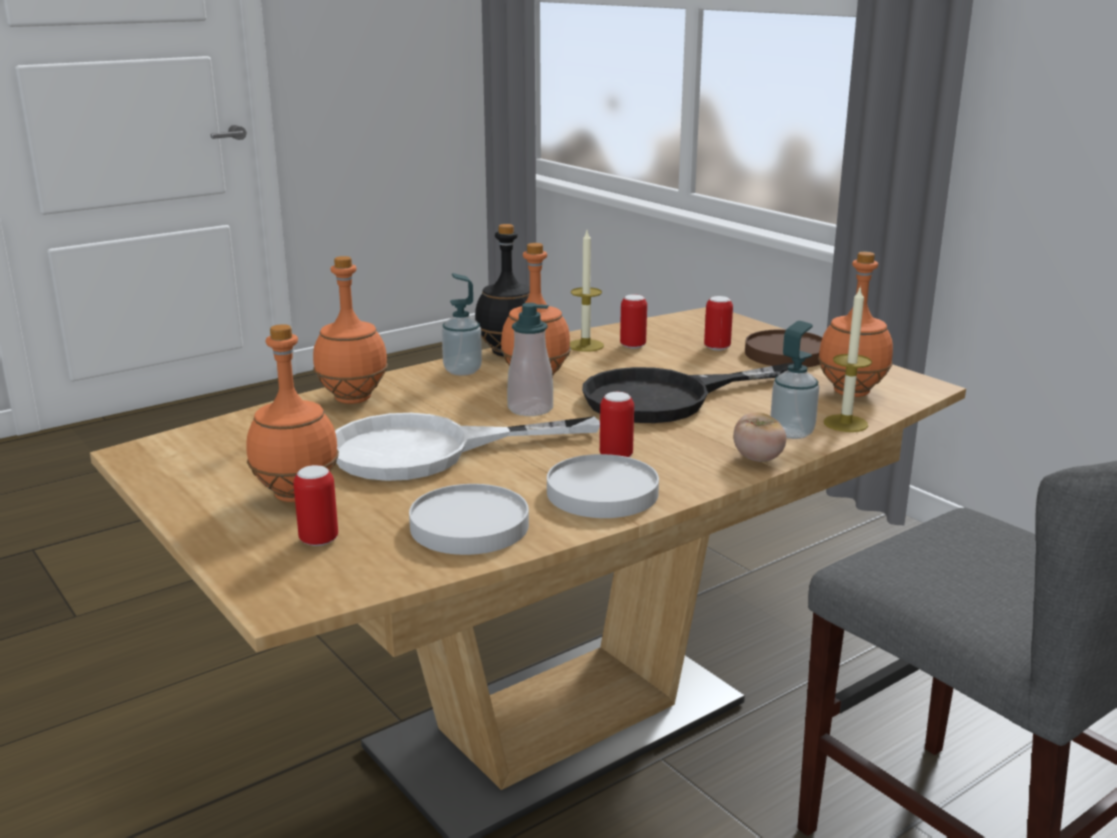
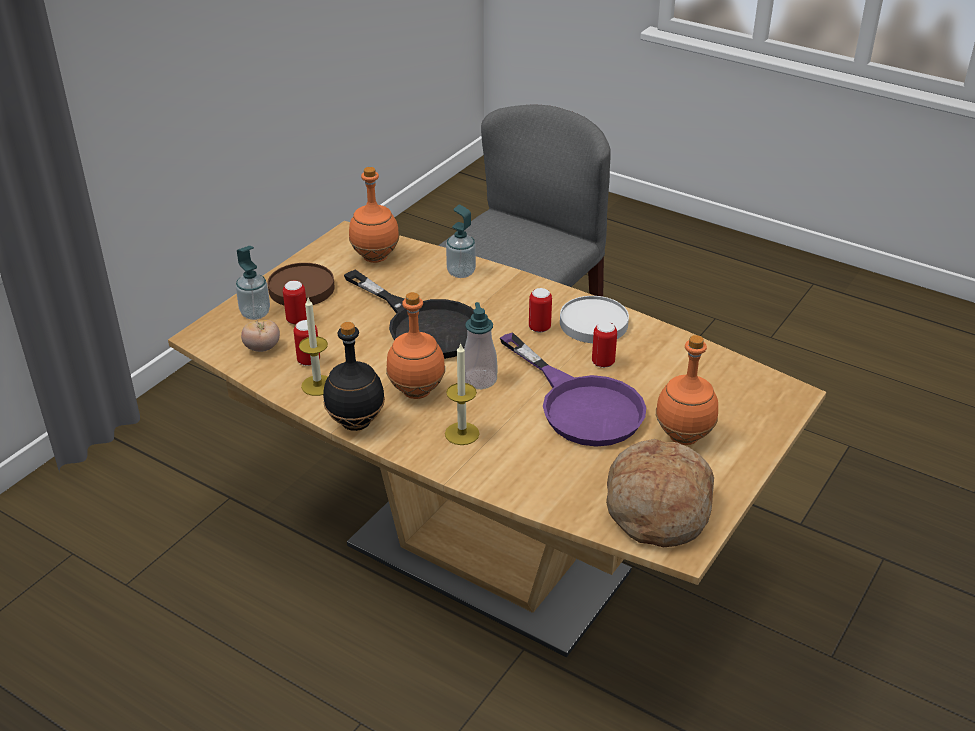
camera: 110 degrees left, 15 degrees up
(208, 453) = (656, 507): none -> bread
(319, 540) = (727, 406): can -> can (603, 363)
(353, 399) = (510, 474): orange bottle -> none
(428, 450) = (581, 404): white frying pan -> purple frying pan
(462, 371) = (413, 435): soap dispenser -> soap dispenser (255, 313)
(470, 525) = (668, 358): white plate -> none
(758, 459) = (510, 279): tomato -> tomato (262, 348)
(845, 423) = (434, 256): candle -> candle (462, 433)

